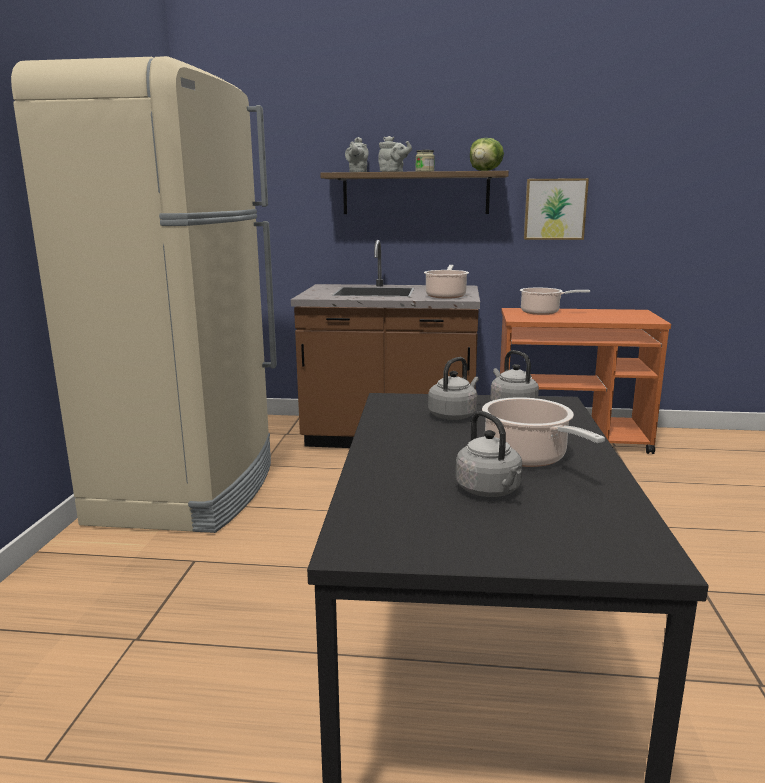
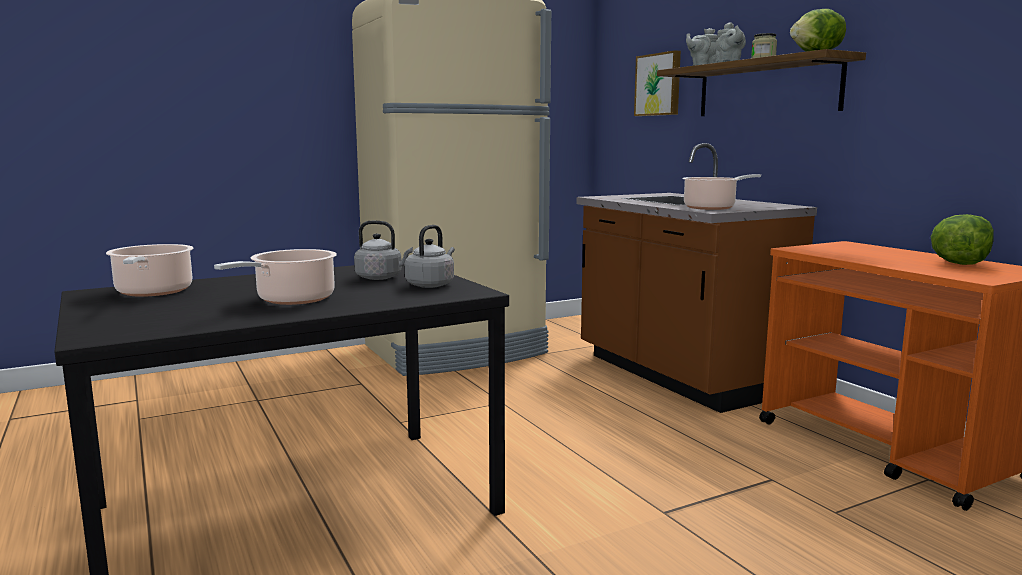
camera: 55 degrees right, 5 degrees down
(490, 491) = (206, 300): grey kettle -> none
(542, 312) = (866, 250): cooking pot -> cooking pot (153, 292)
(555, 209) = (929, 101): picture -> picture (659, 84)
(606, 313) = (959, 263): none -> lettuce

